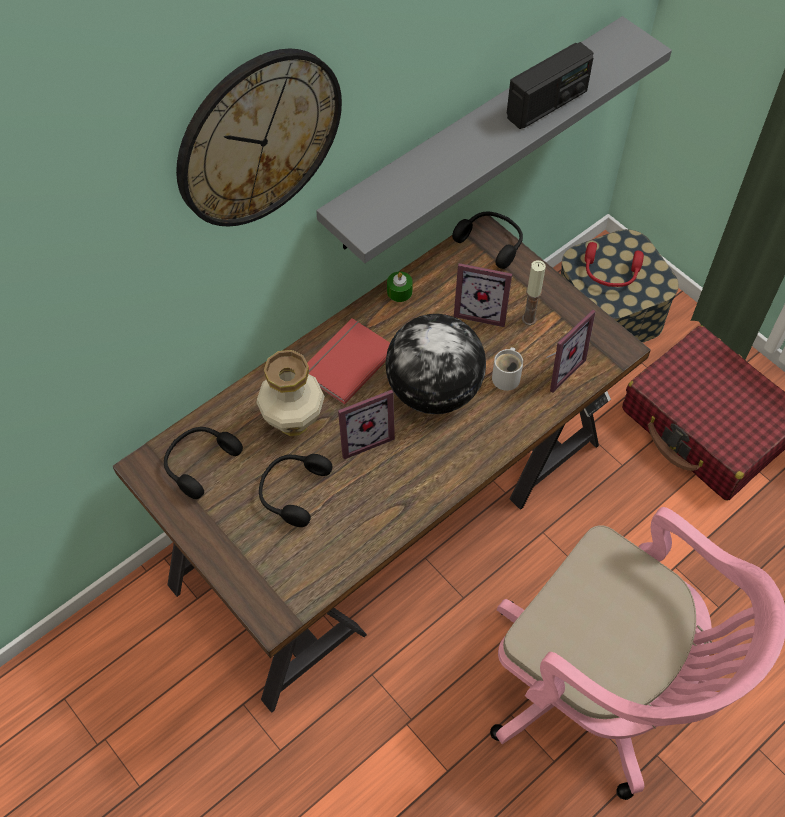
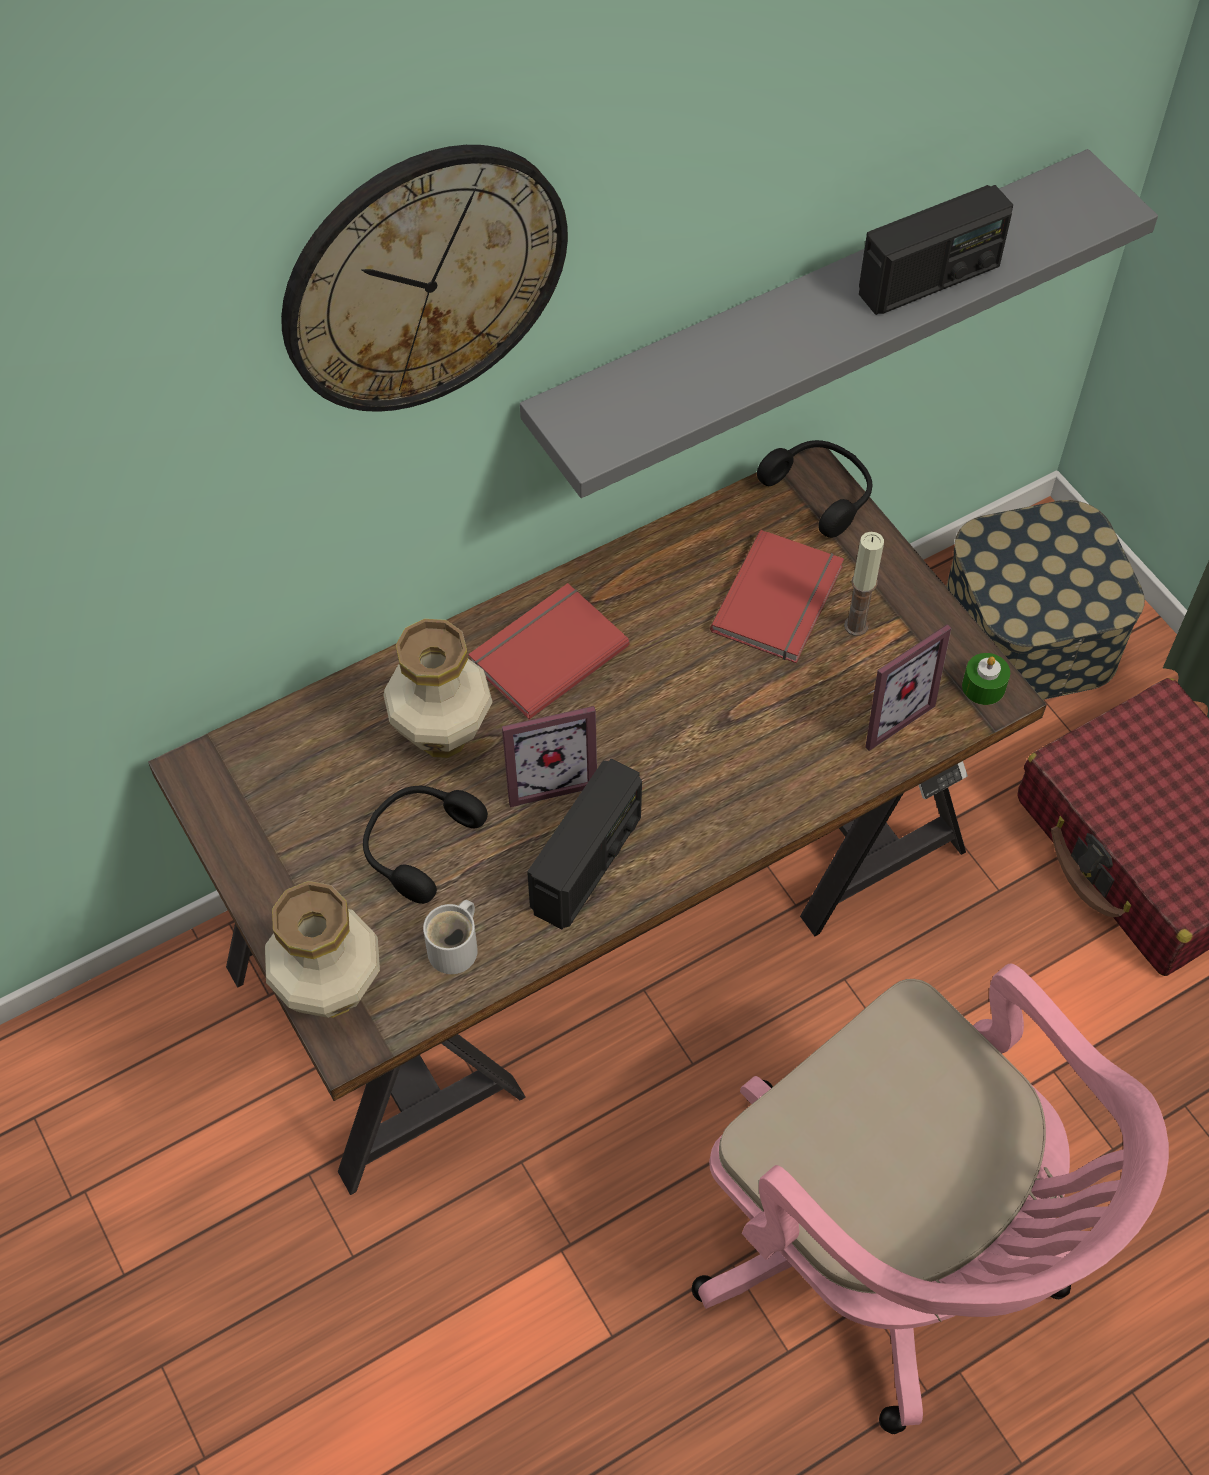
camera: 10 degrees right, 0 degrees up
(199, 463) = (282, 778): black headphones -> none
(257, 592) = (331, 994): none -> vase
(398, 487) = (587, 864): none -> radio
(399, 292) = (654, 551): green candle -> green candle (983, 686)
(434, 391) = (677, 720): globe -> none
(481, 310) = (781, 600): picture frame -> red book
(507, 376) = (801, 713): white mug -> white mug (456, 948)
(610, 273) = (1032, 570): red headphones -> none

